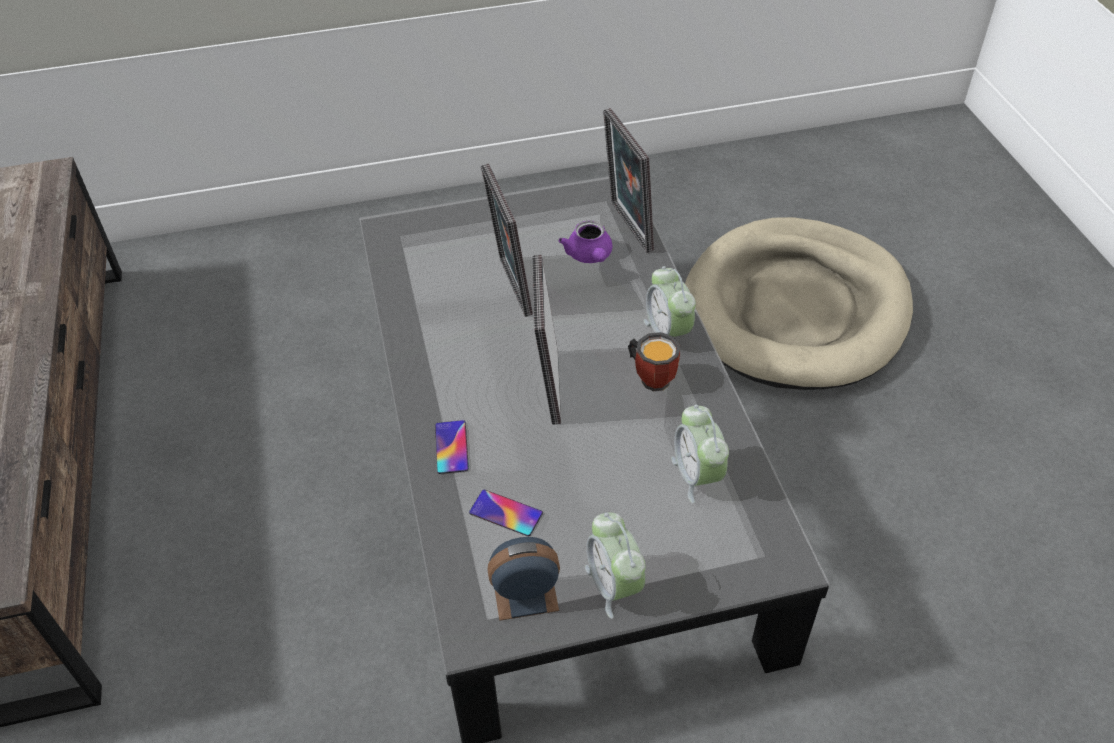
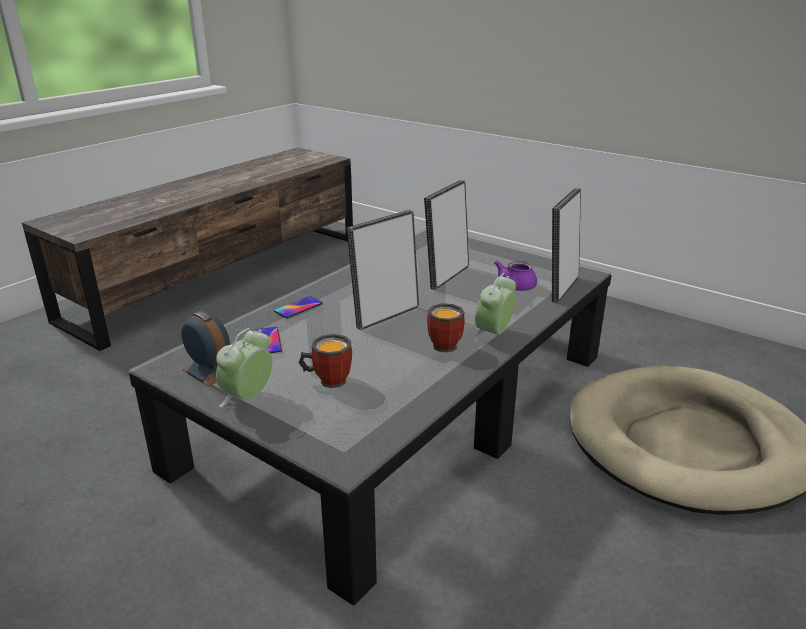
camera: 50 degrees right, 20 degrees down
(636, 503) = (328, 379): none -> mug
(697, 476) = (381, 392): alarm clock -> none

